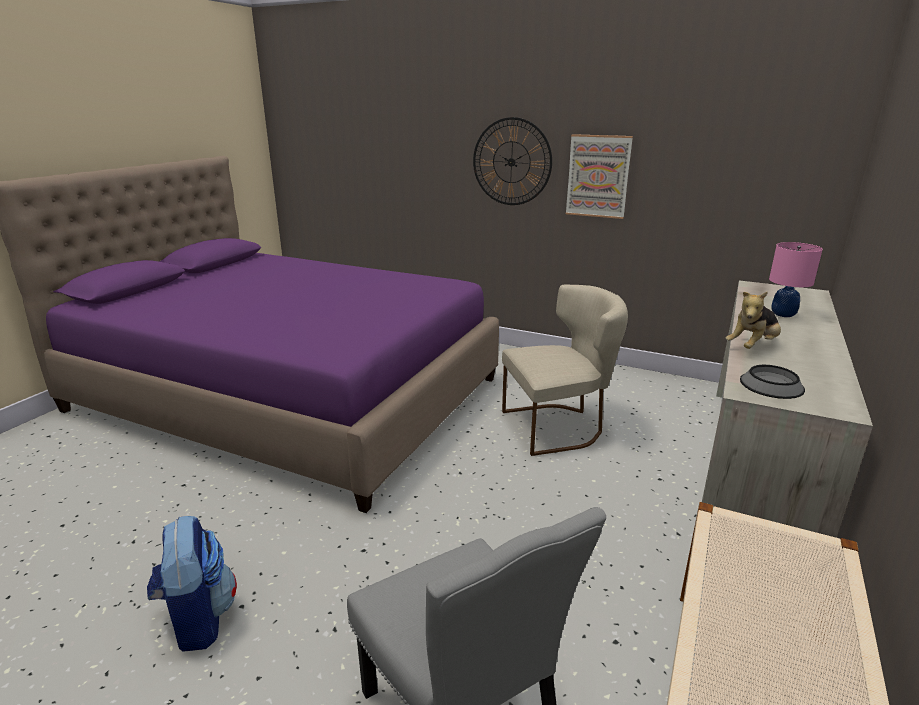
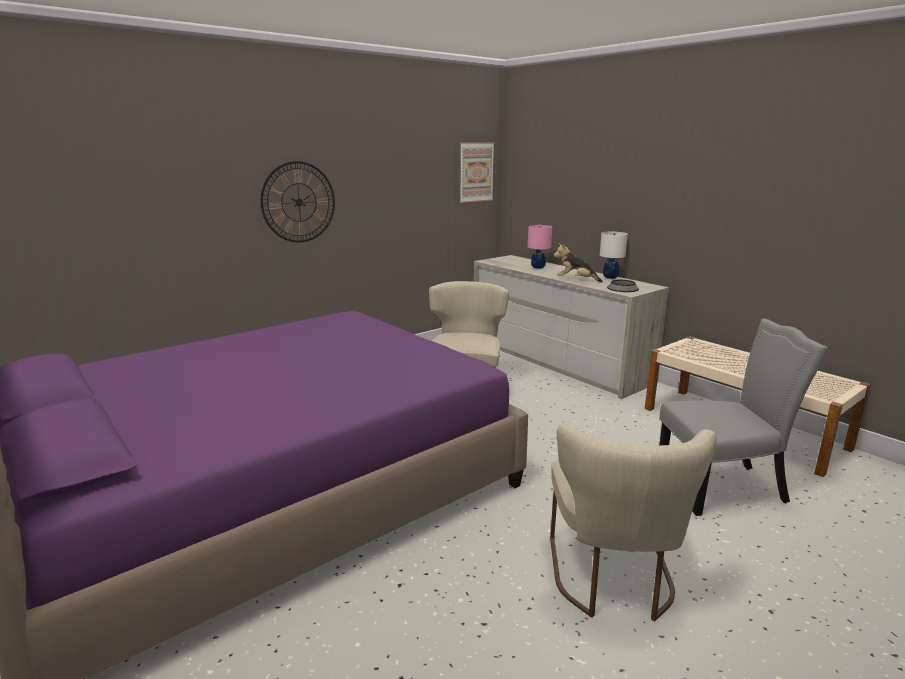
camera: 65 degrees left, 5 degrees down
(198, 619) = (613, 581): backpack -> beige chair
(598, 176) = (370, 205): picture -> picture (476, 172)
(752, 346) = (575, 280): plush toy -> plush toy turned 120 degrees clockwise
(829, 367) = (609, 277): none -> white table lamp

